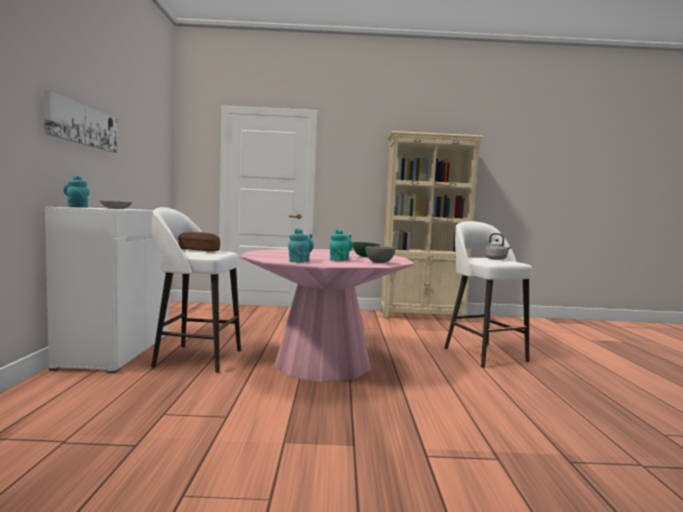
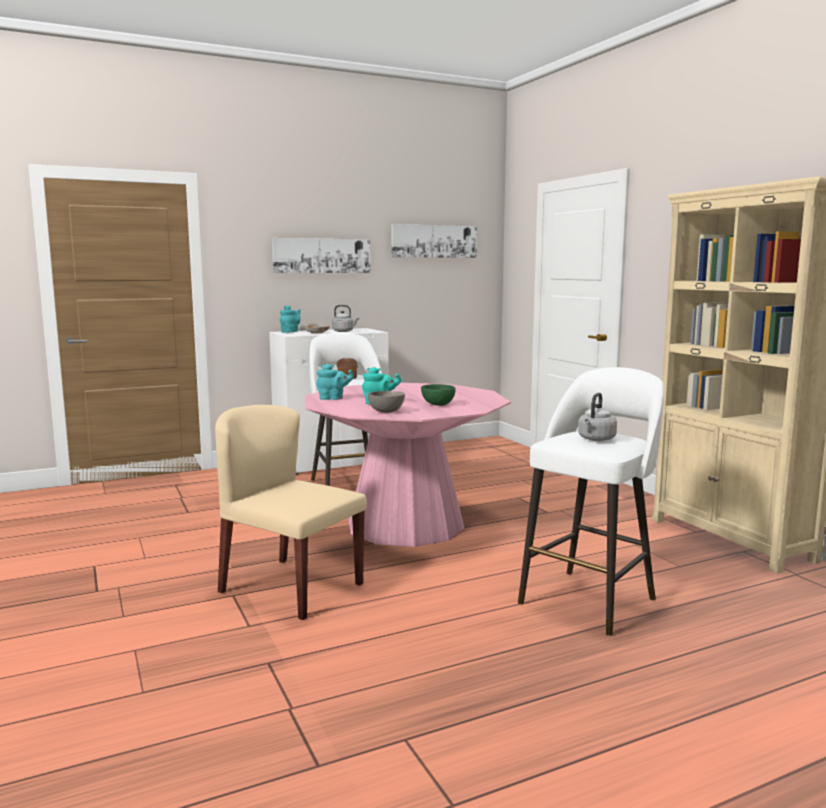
camera: 65 degrees right, 5 degrees up
(128, 209) = (344, 331): none -> grey kettle
(146, 133) = (434, 241): none -> picture
(422, 426) = (290, 587): none -> beige chair

